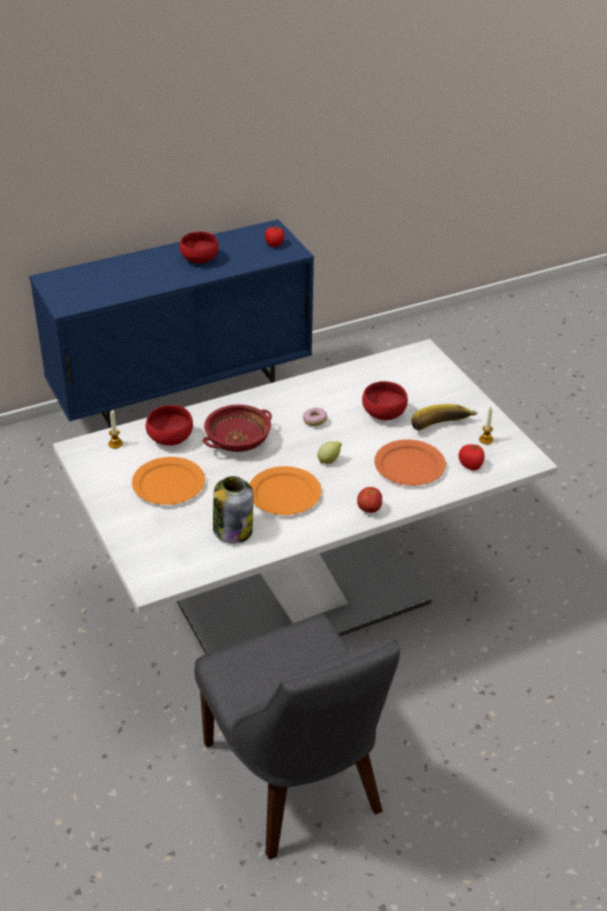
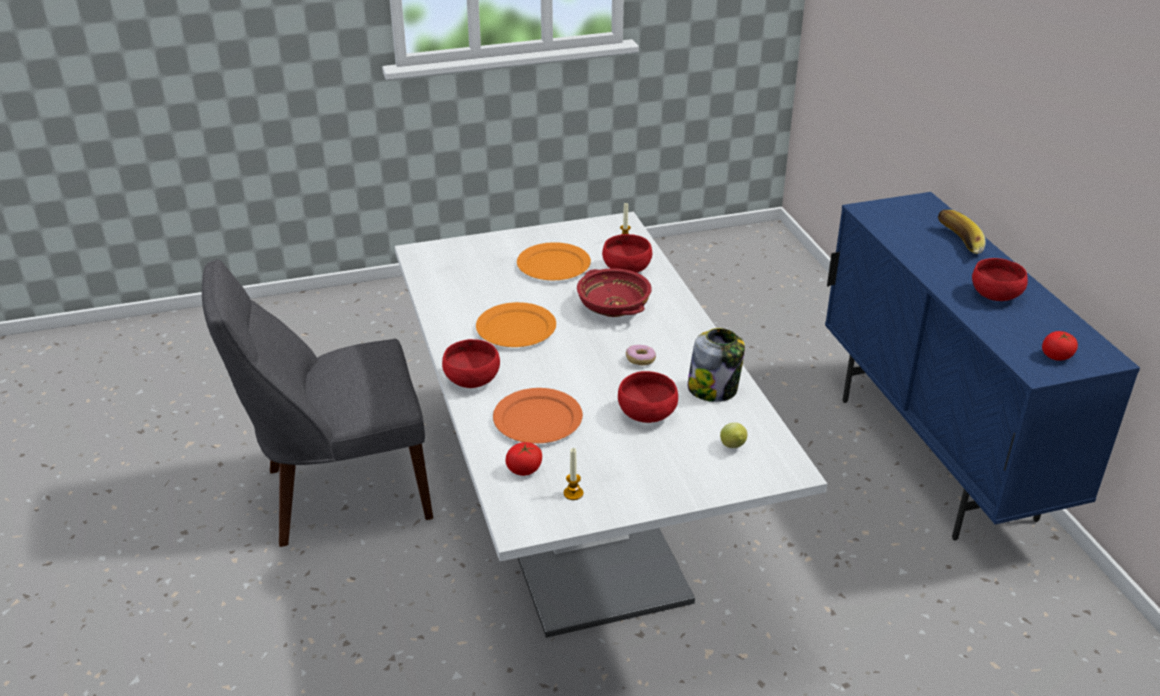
camera: 100 degrees right, 5 degrees down
(232, 530) = (472, 295): jar -> jar (713, 389)
(329, 460) = (564, 363): lemon -> lemon (733, 447)
(369, 509) = (471, 380): tomato -> red bowl
(442, 428) = (607, 458): banana -> banana (956, 243)

